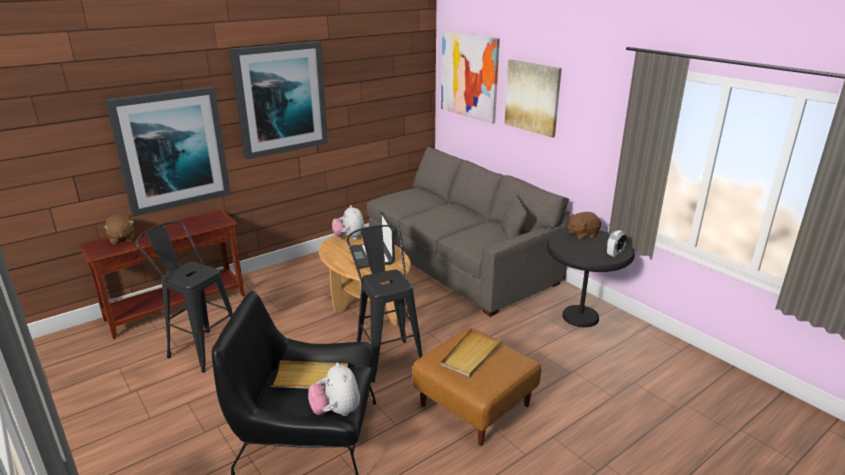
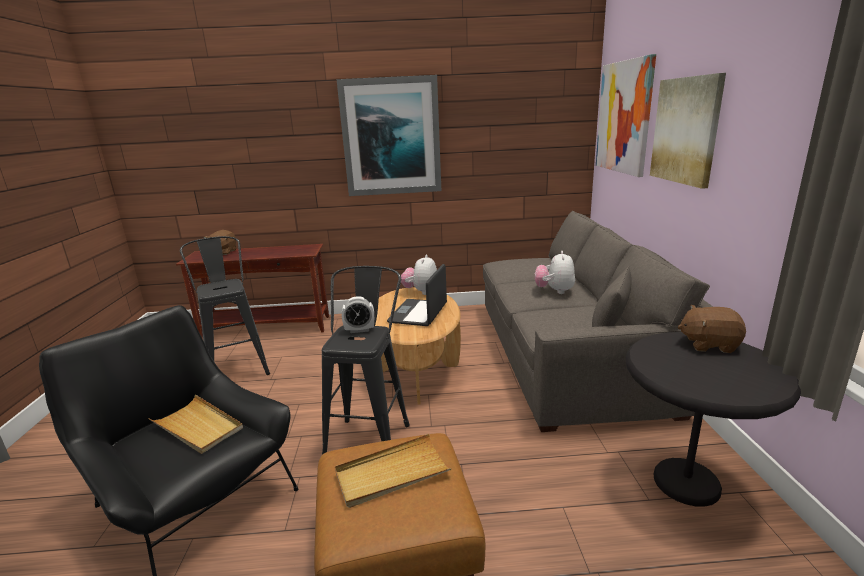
camera: 35 degrees right, 5 degrees down
(171, 149) = (278, 177): picture -> none
(336, 411) = (160, 479): plush toy -> plush toy (554, 291)
(615, 254) = (746, 389): alarm clock -> alarm clock (359, 330)

